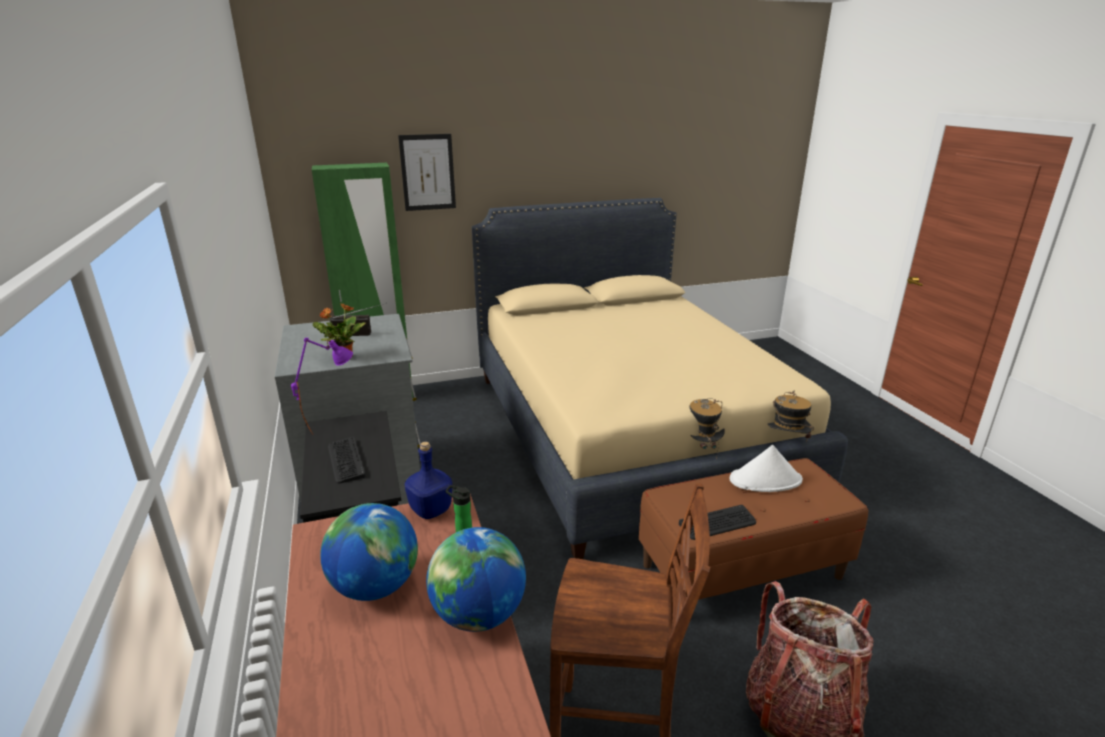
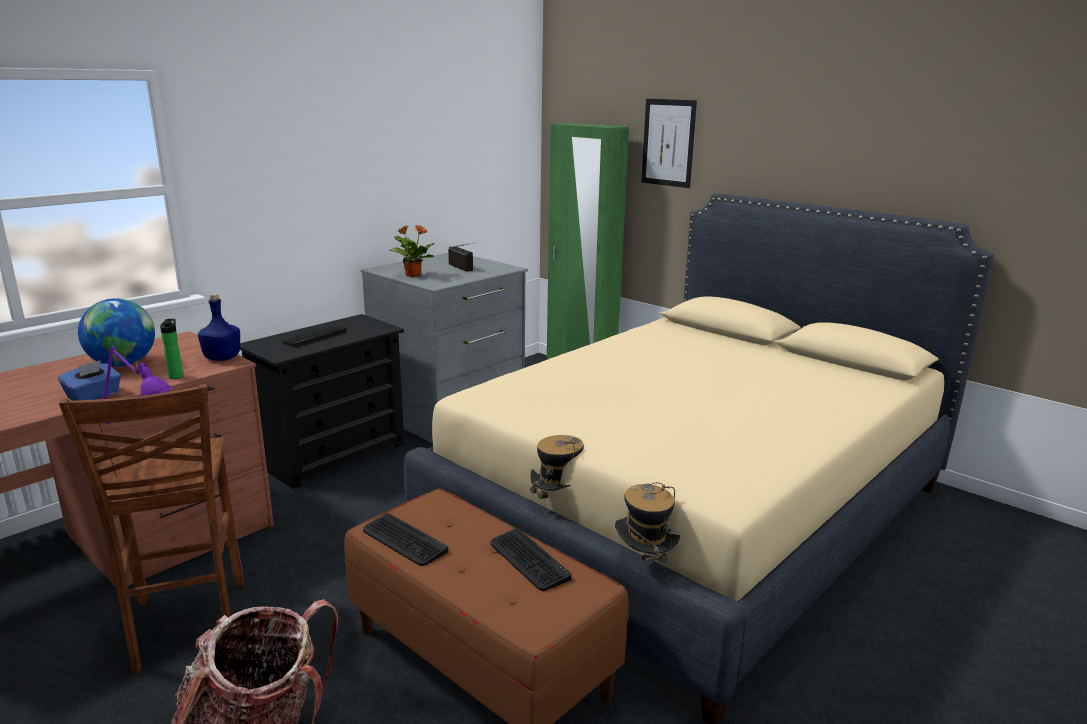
camera: 60 degrees right, 5 degrees down
(331, 424) = (364, 320): purple table lamp -> purple table lamp (148, 478)
(478, 615) = (94, 396): globe -> blue tissue box
(765, 480) = (528, 560): white hat -> keyboard

